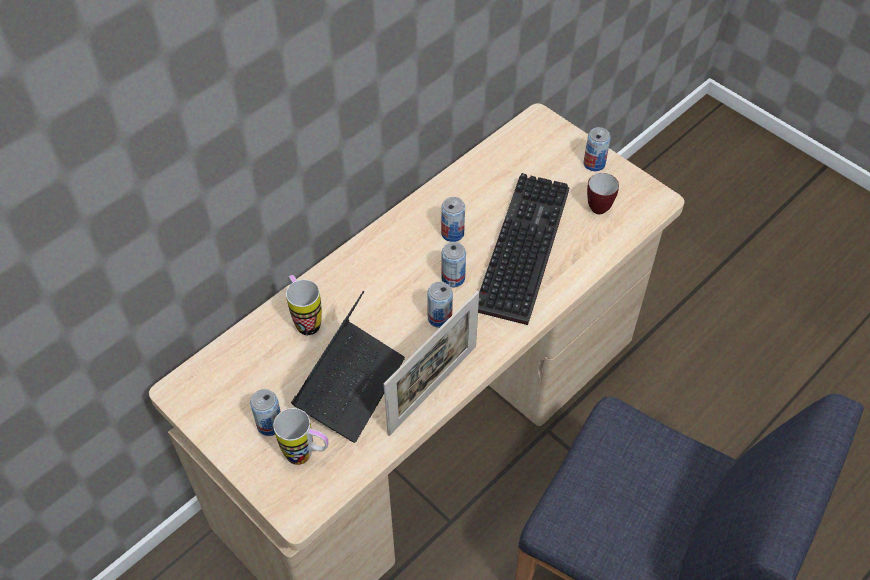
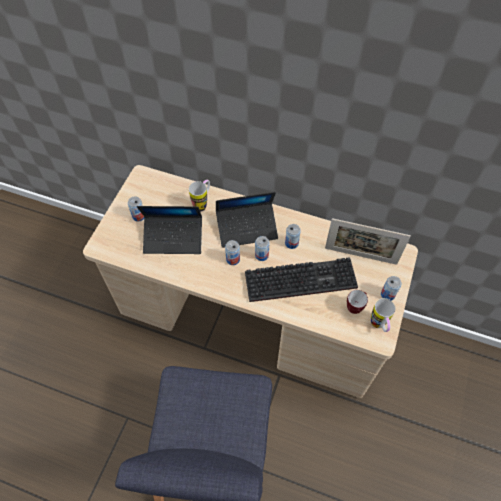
camera: 65 degrees right, 5 degrees up
(307, 456) = (128, 237): mug -> mug (379, 326)
(392, 278) = (247, 228): none -> laptop
(433, 389) = (187, 273): picture frame -> picture frame (360, 256)

